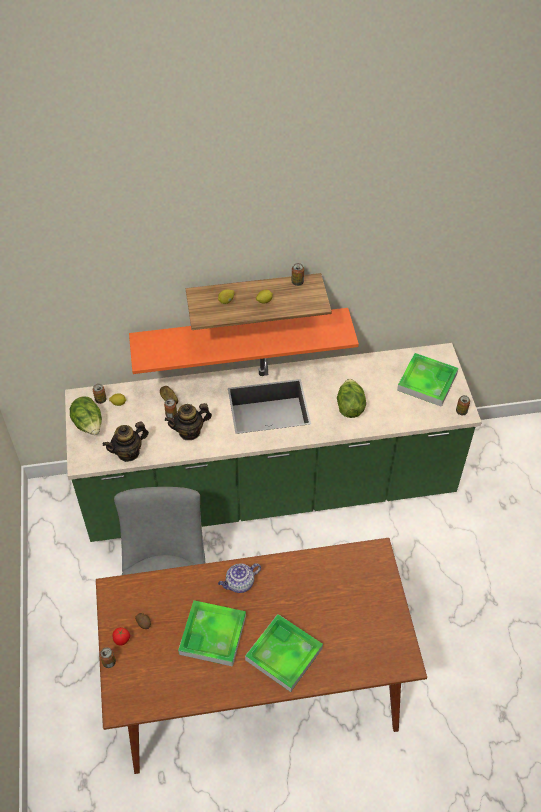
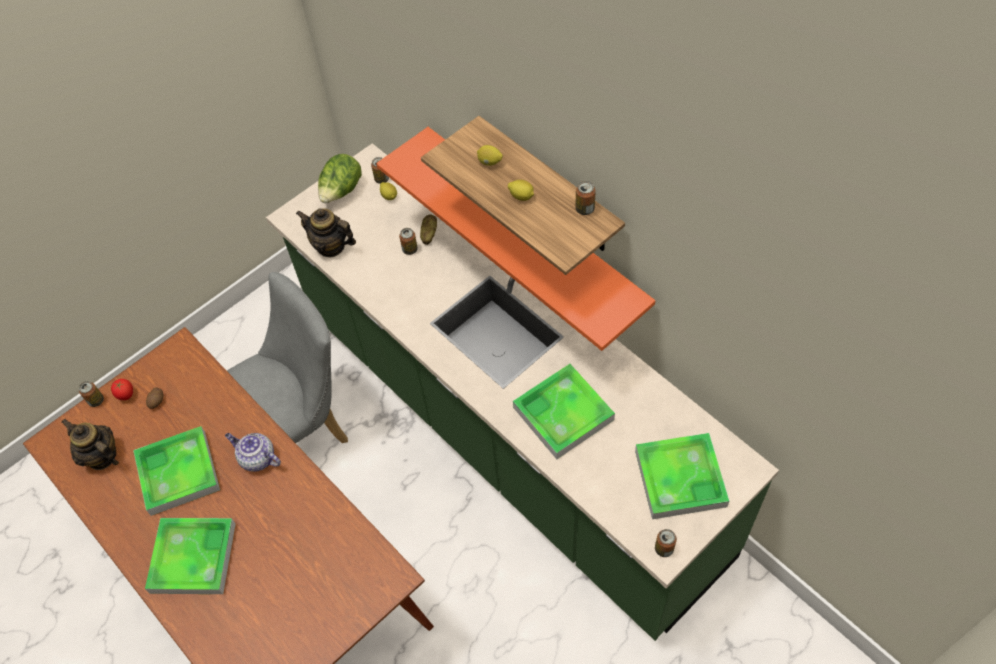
camera: 60 degrees right, 5 degrees up
(190, 431) = (399, 280): teapot -> teapot (101, 456)
(349, 407) = (563, 413): lettuce -> tray

